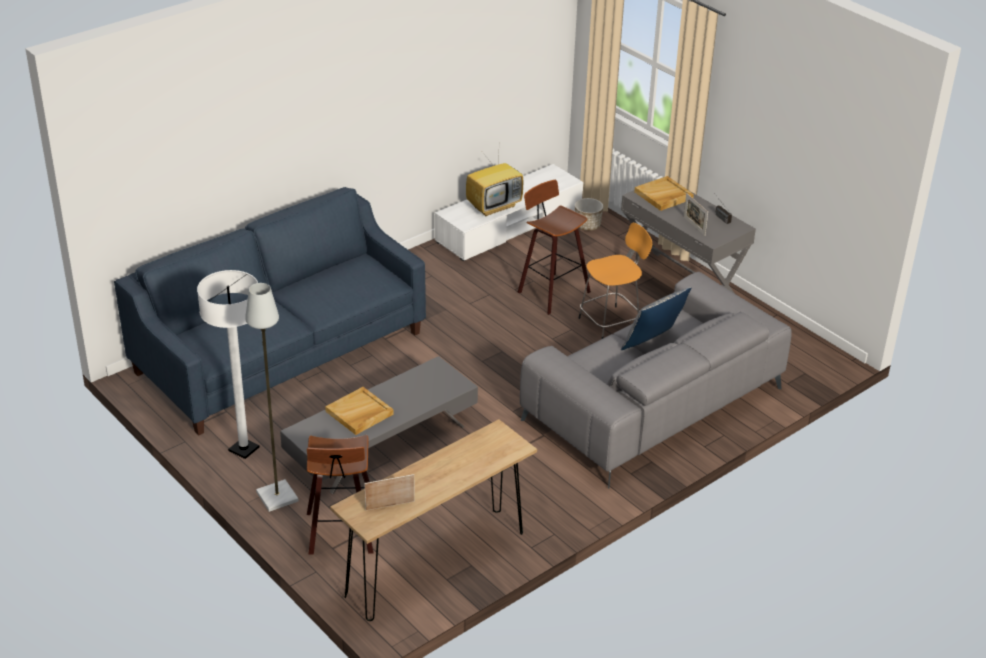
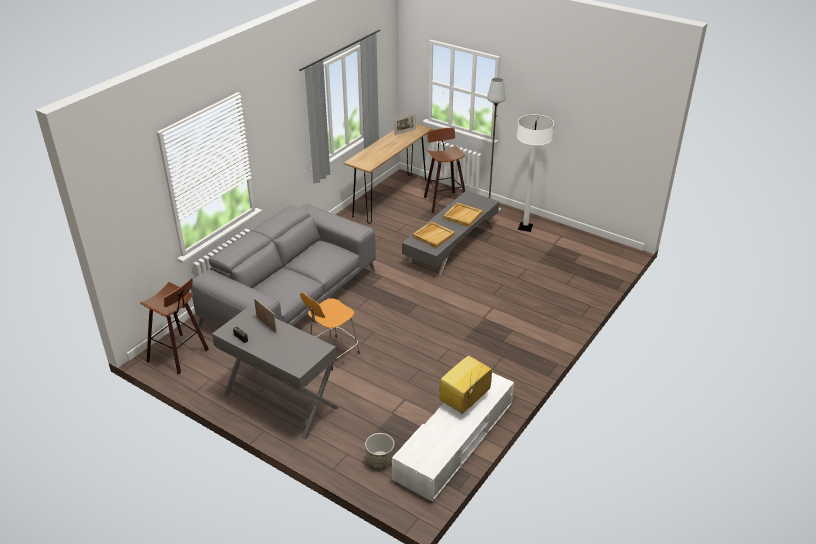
camera: 165 degrees right, 0 degrees up
(280, 353) = (554, 283): blue sofa -> none
(550, 292) = (389, 373): stool -> stool (180, 355)
(653, 343) = (291, 273): pillow -> none
(663, 196) = (297, 353): beige tray -> beige tray (433, 236)

